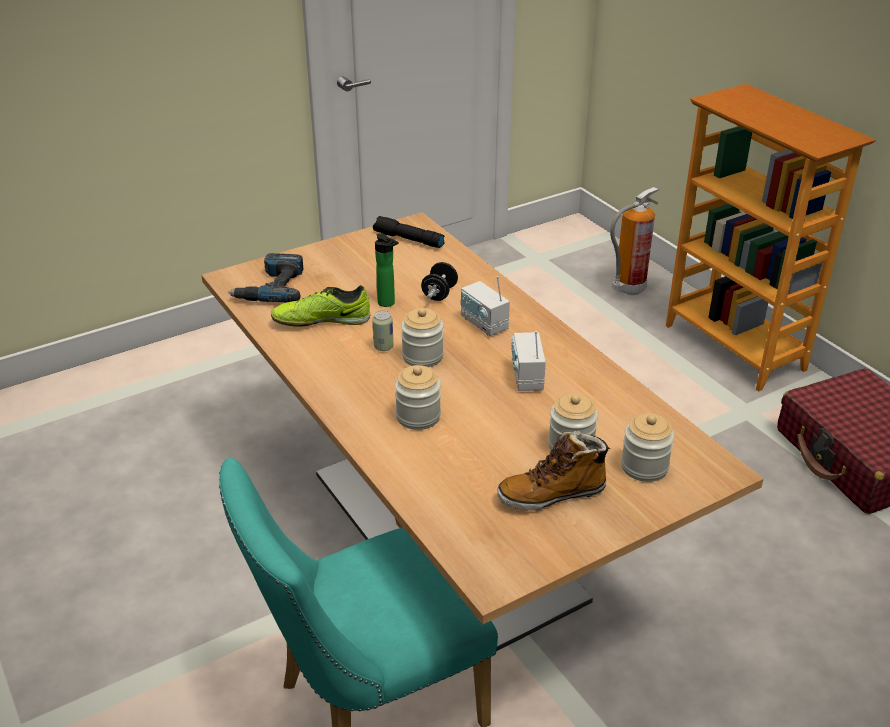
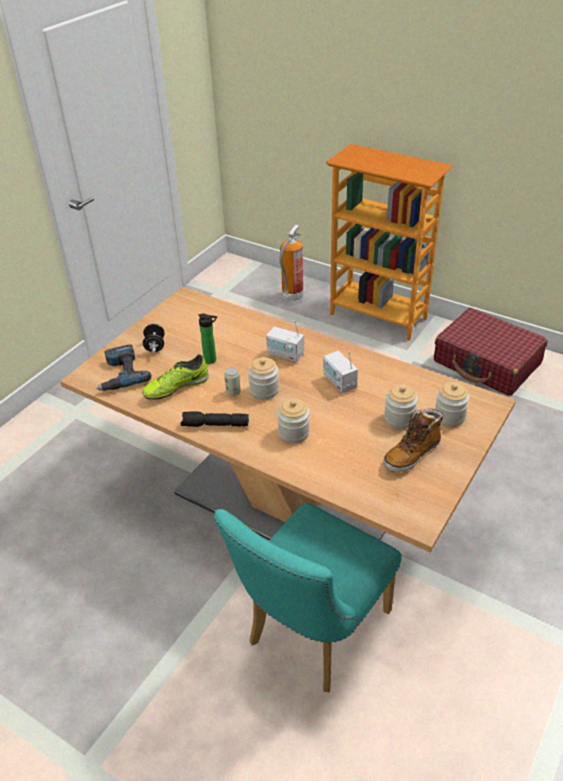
camera: 25 degrees left, 5 degrees up
(408, 239) = (189, 309): black flashlight -> black flashlight (214, 425)
(439, 293) = (240, 342): black dumbbell -> black dumbbell (155, 346)

